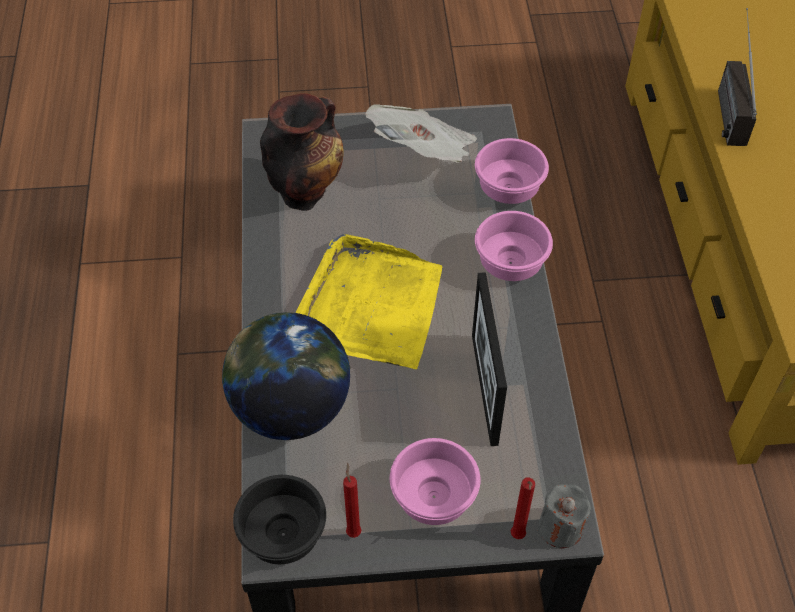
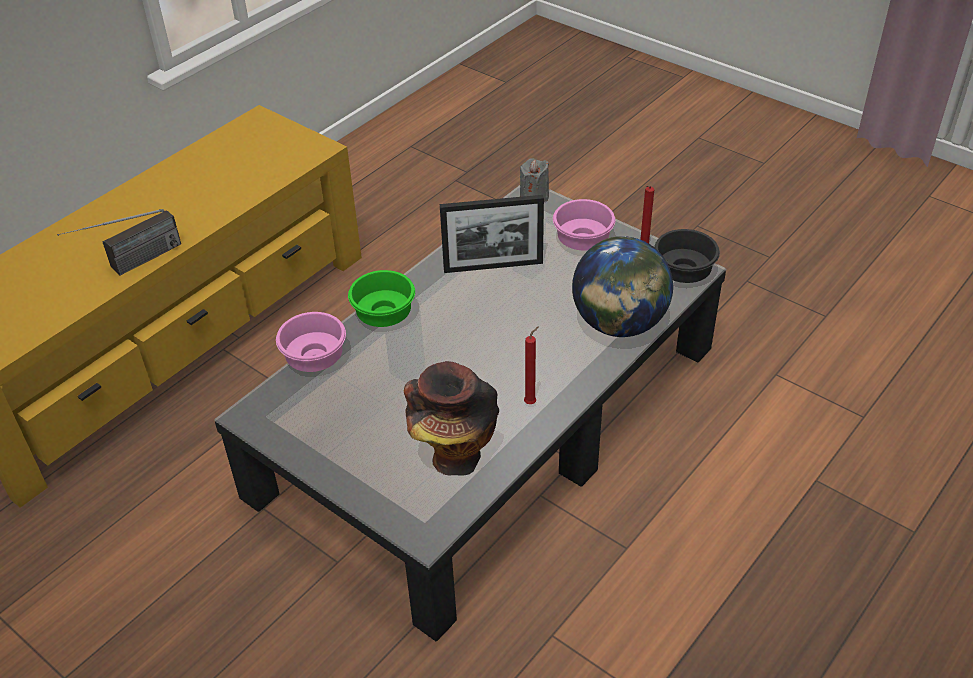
camera: 135 degrees left, 10 degrees down
(371, 307) = (504, 347): yellow tray -> none
(424, 153) = (331, 424): newspaper -> none
(484, 389) = (493, 266): picture frame -> picture frame turned 45 degrees clockwise
(508, 262) = (385, 316): pink bowl -> green bowl
(517, 537) = (560, 205): red candle -> red candle (531, 402)

